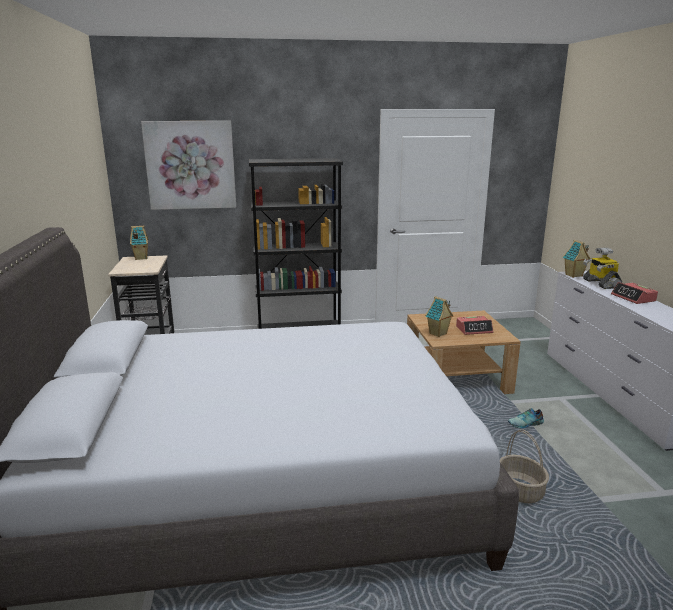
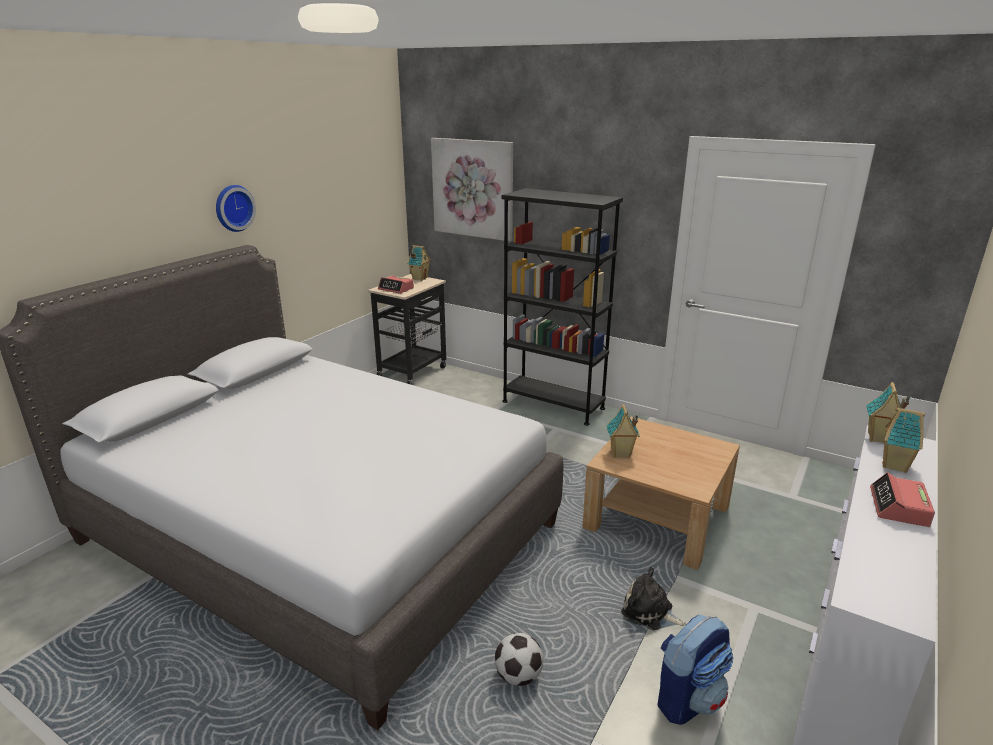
camera: 40 degrees right, 5 degrees up
(32, 186) = (233, 208): none -> wall clock
(474, 329) = (675, 465): alarm clock -> alarm clock (396, 289)
(520, 491) = (518, 676): basket -> football
(526, 424) = (650, 612): shoe -> plush toy
(600, 283) = (895, 466): toy robot -> toy house
(600, 452) = (688, 698): none -> backpack

